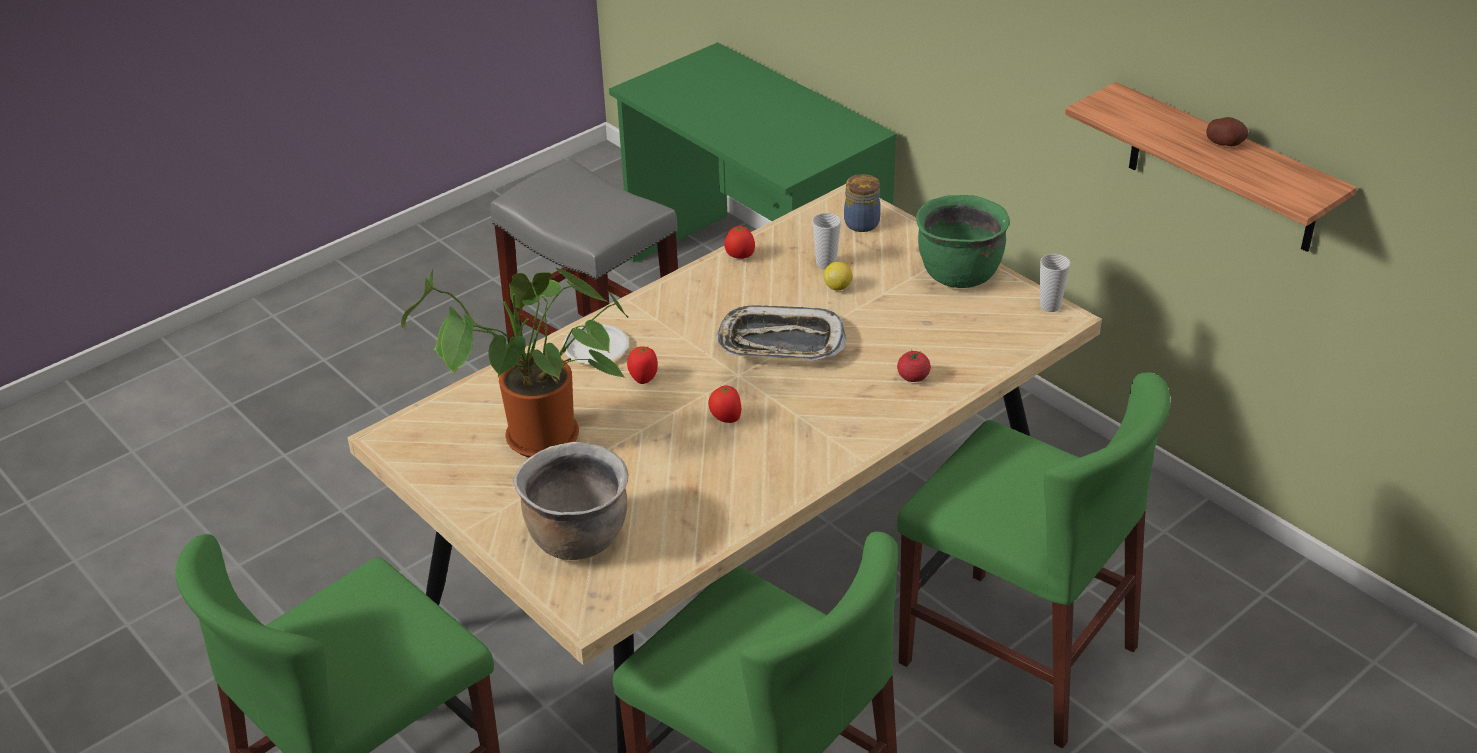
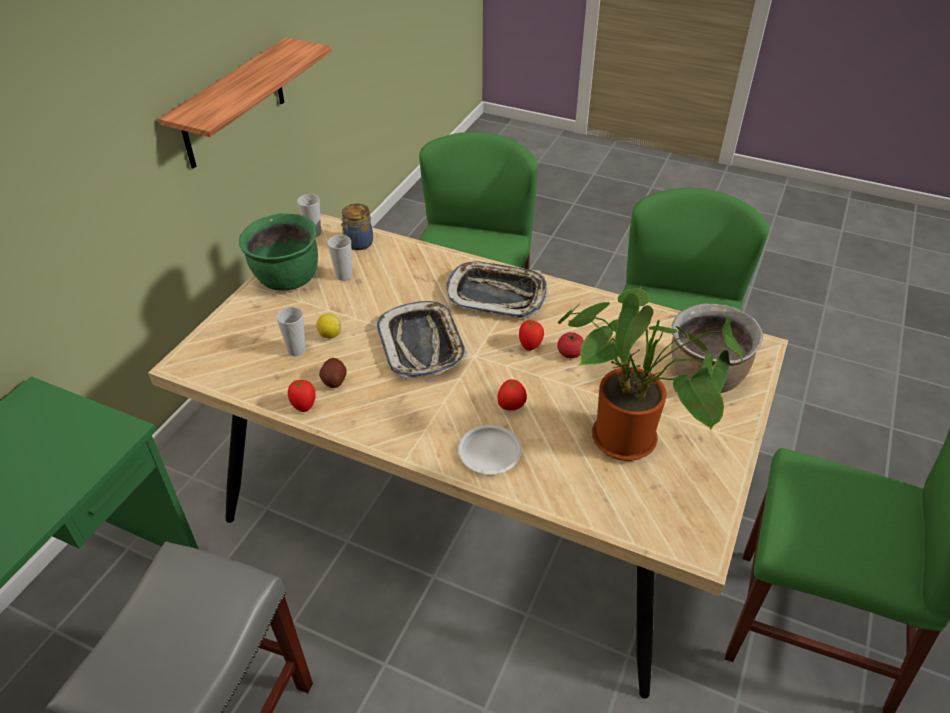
camera: 115 degrees left, 5 degrees up
(835, 420) = (496, 295): none -> tray
(861, 222) = (223, 346): jar -> jar (358, 243)
(913, 377) = (428, 273): tomato -> tomato (570, 353)
(943, 313) = (344, 276): none -> cup
(1225, 143) = (246, 73): potato -> potato (334, 380)

